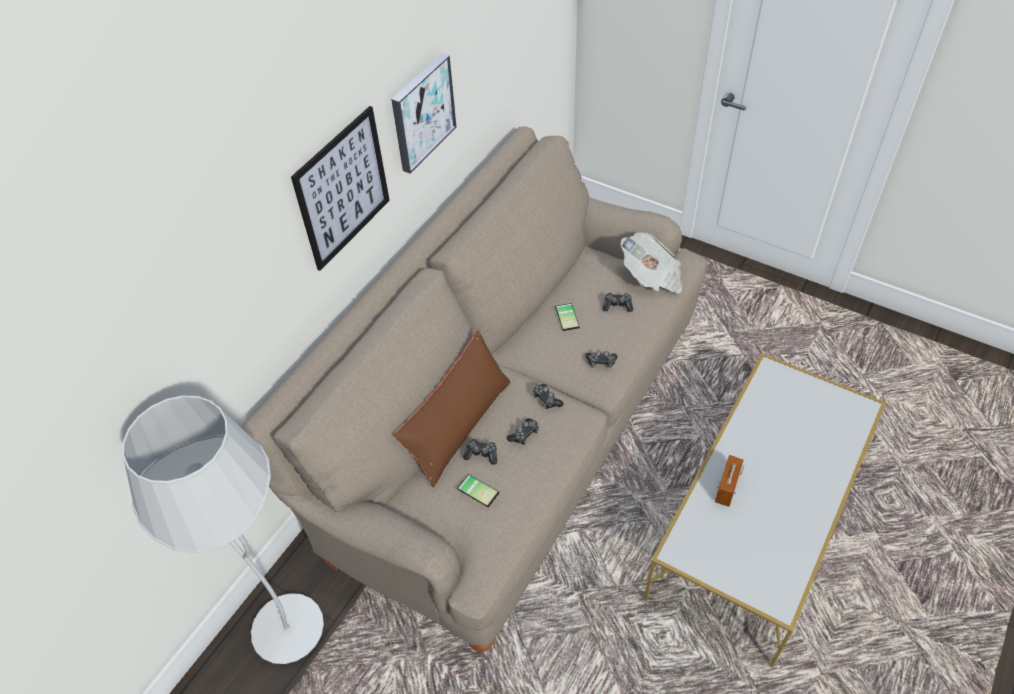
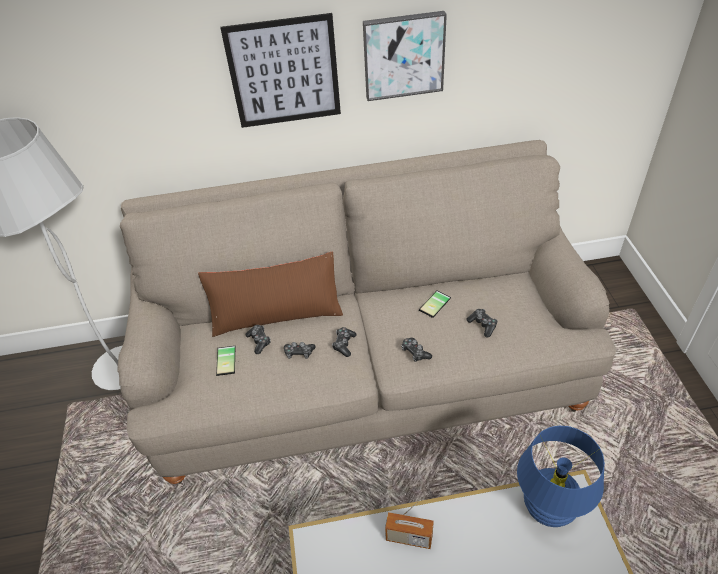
camera: 50 degrees right, 5 degrees down
(652, 277) = (542, 327): newspaper -> none
(726, 488) = (409, 537): radio -> radio turned 150 degrees counterclockwise
(772, 394) = (548, 508): none -> blue table lamp

